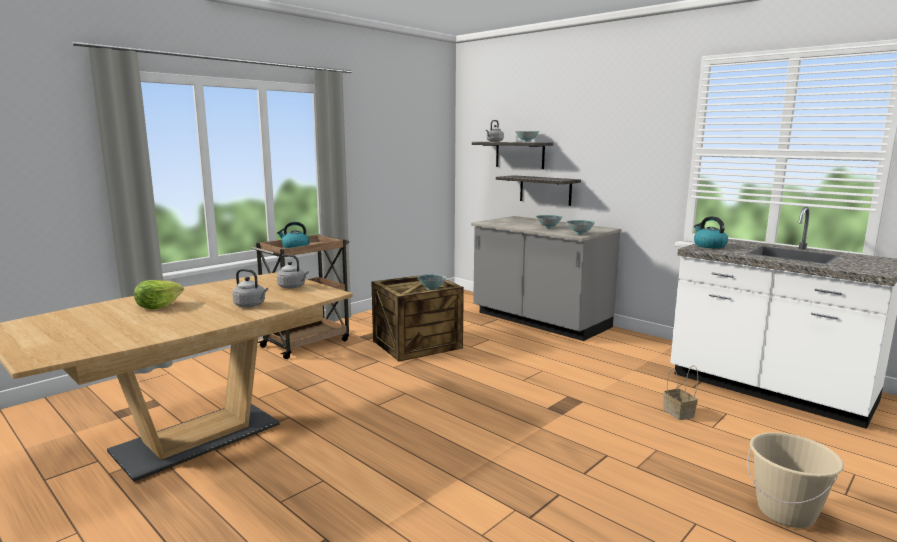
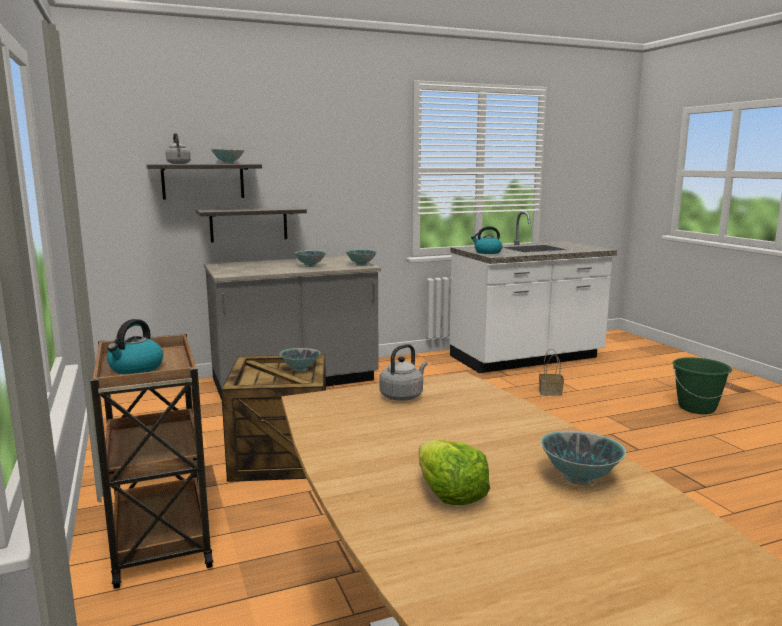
camera: 65 degrees left, 0 degrees up
(175, 324) = (579, 479): none -> bowl
(251, 305) = (495, 425): grey kettle -> none
(786, 512) = (696, 408): beige bucket -> green bucket

